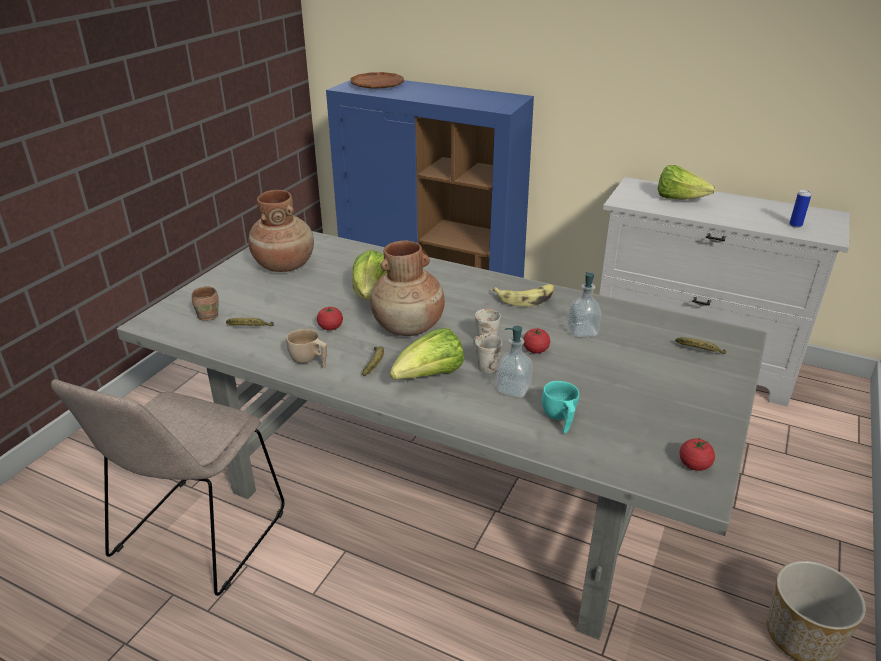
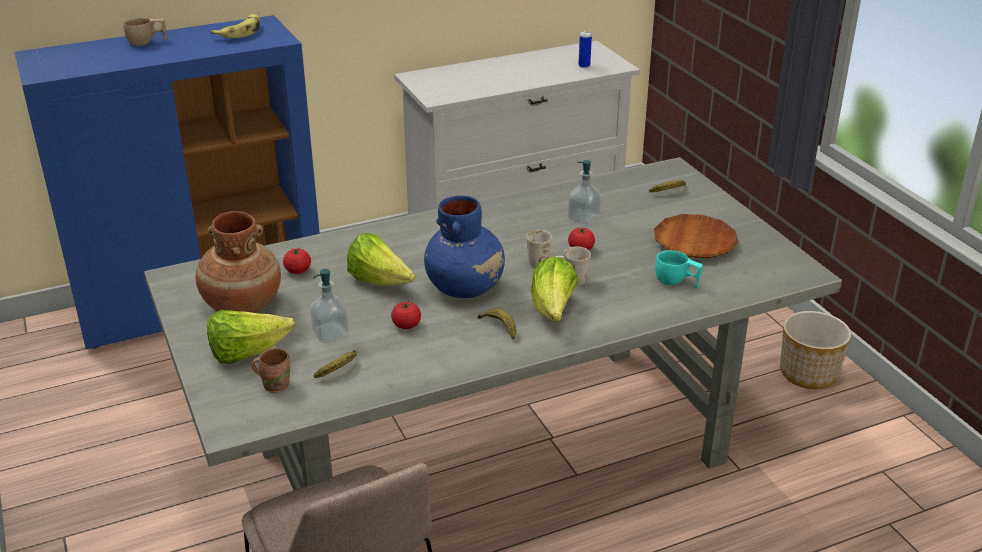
camera: 50 degrees left, 0 degrees up
(309, 361) = (447, 358): beige cup -> beige cup (147, 42)
(377, 85) = (72, 58): brown plate -> brown plate (694, 242)
(409, 327) = (465, 287): brown vase -> blue vase
(513, 389) = (618, 283): soap dispenser -> soap dispenser (330, 334)
(526, 298) = (502, 216): banana -> banana (240, 32)
(679, 199) = (473, 77): lettuce -> lettuce (247, 353)
(694, 465) = (781, 261): tomato -> tomato (298, 271)

